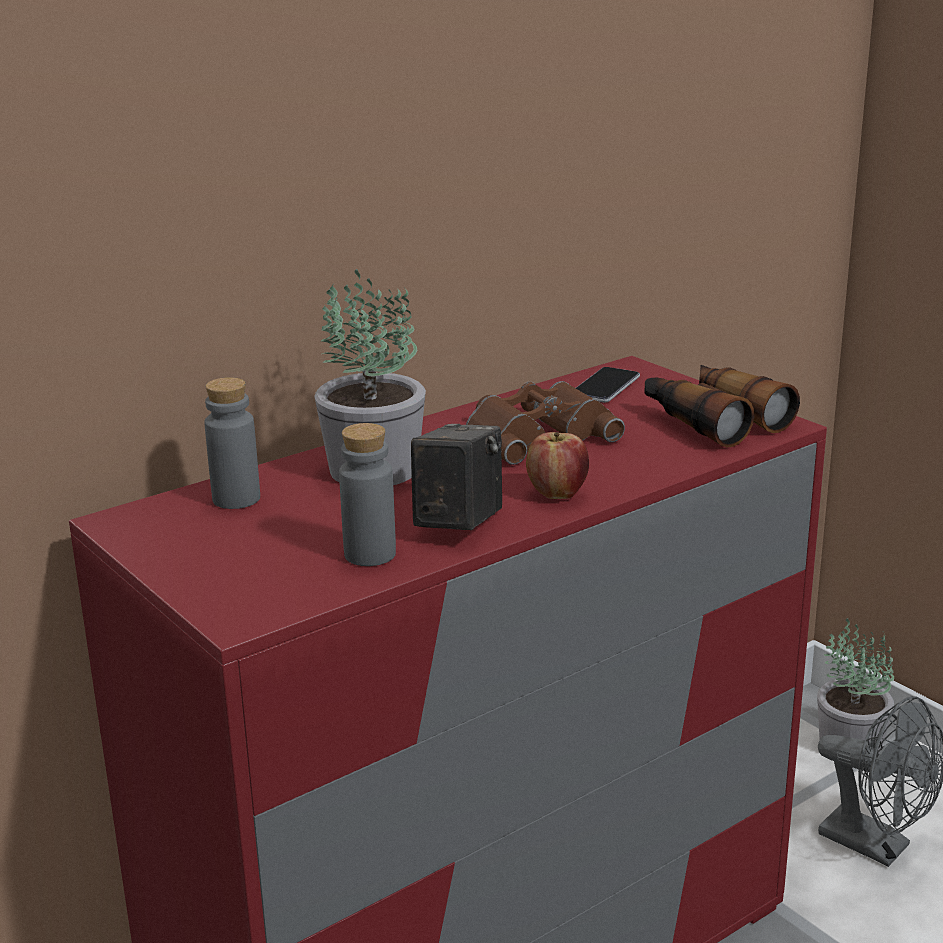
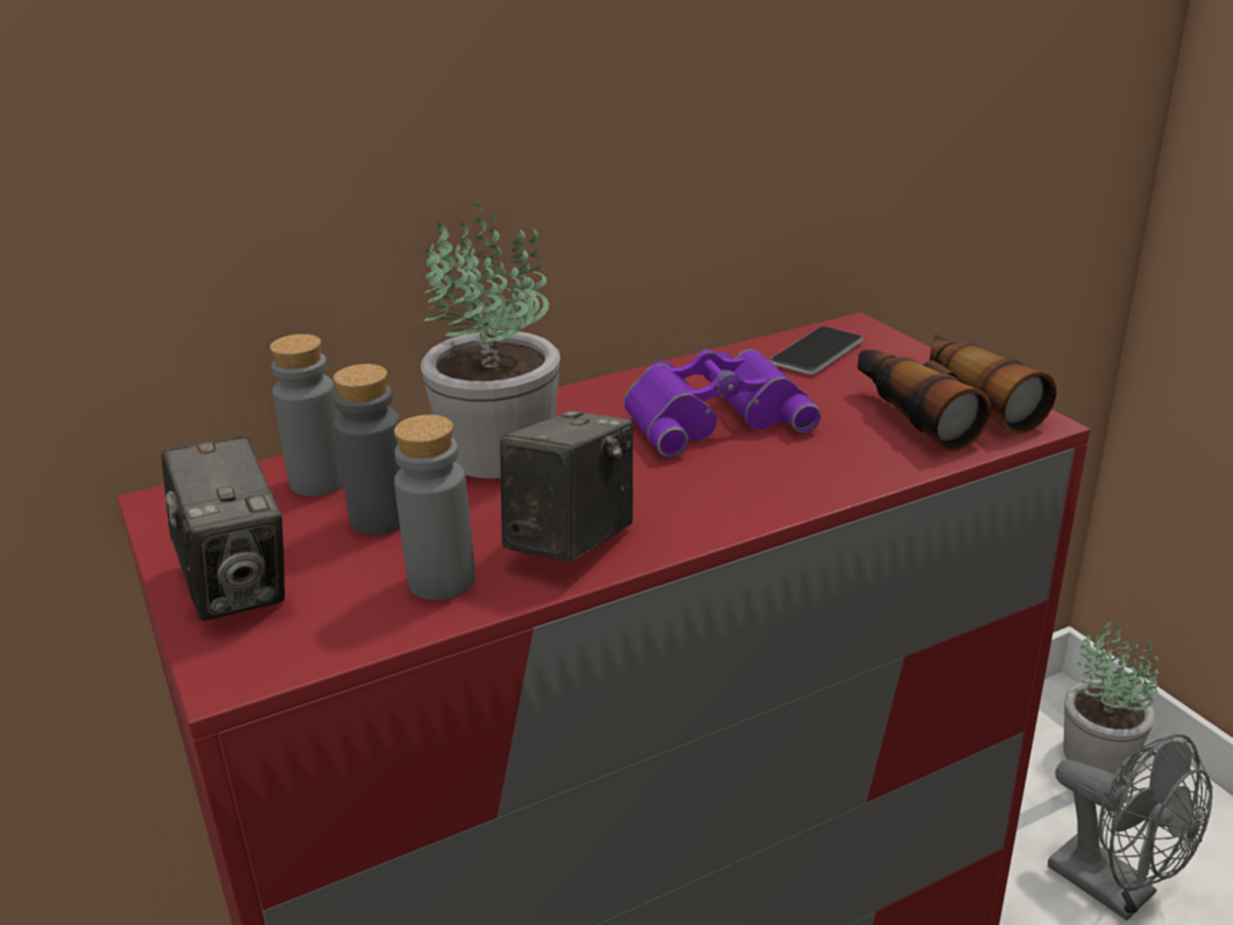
camera: 10 degrees right, 5 degrees up
(209, 569) = (237, 586): none -> camera
(301, 519) = (381, 519): none -> grey bottle
(537, 434) = (713, 415): brown binoculars -> purple binoculars
(557, 494) = (712, 506): apple -> none

